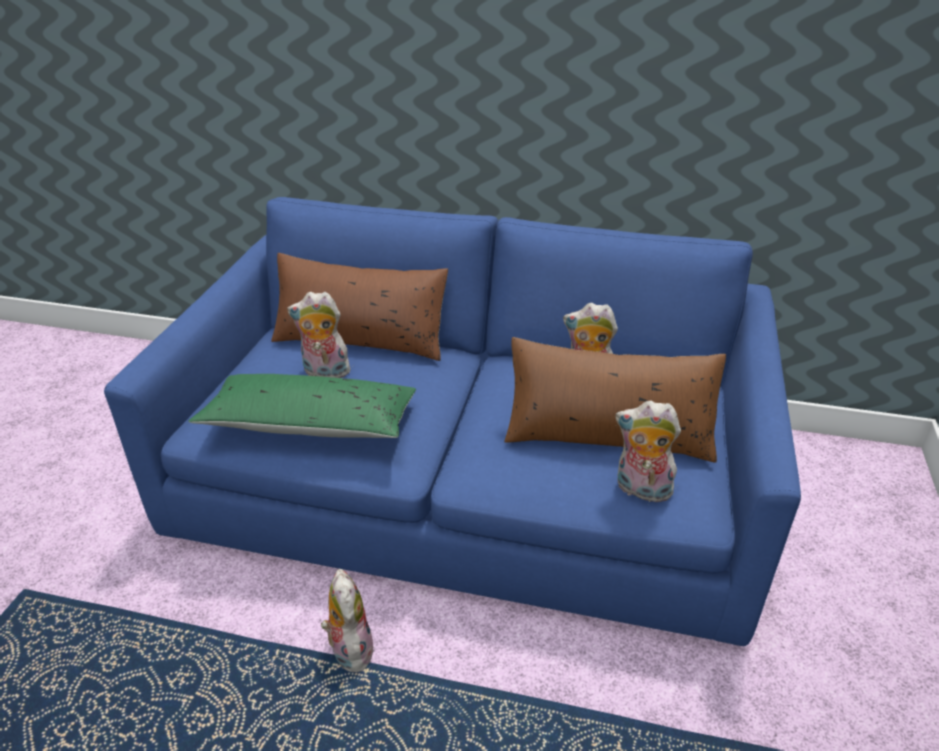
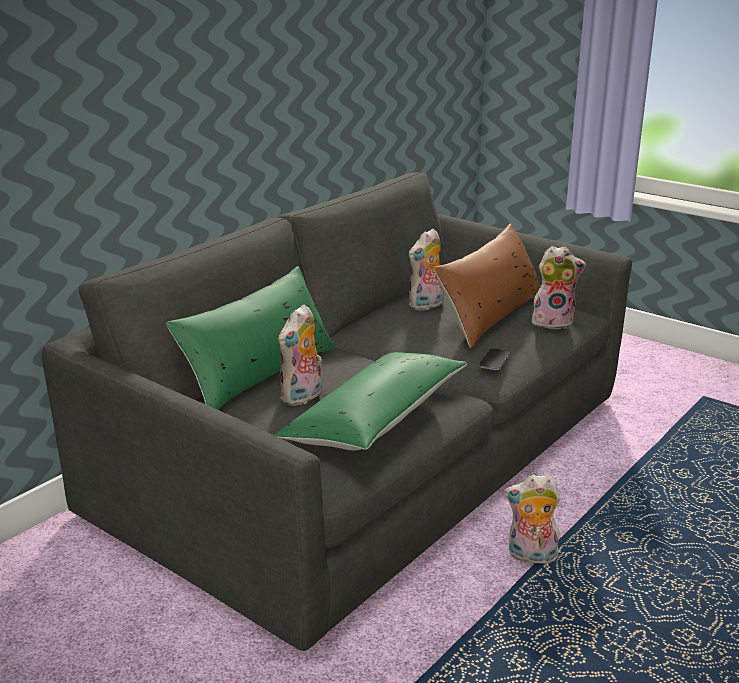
camera: 65 degrees left, 10 degrees down
(360, 339) = (259, 373): brown pillow -> green pillow
(471, 480) = (369, 452): blue sofa -> grey sofa
(491, 468) = (494, 361): none -> phone
(641, 490) = (553, 322): plush toy -> plush toy turned 135 degrees counterclockwise

